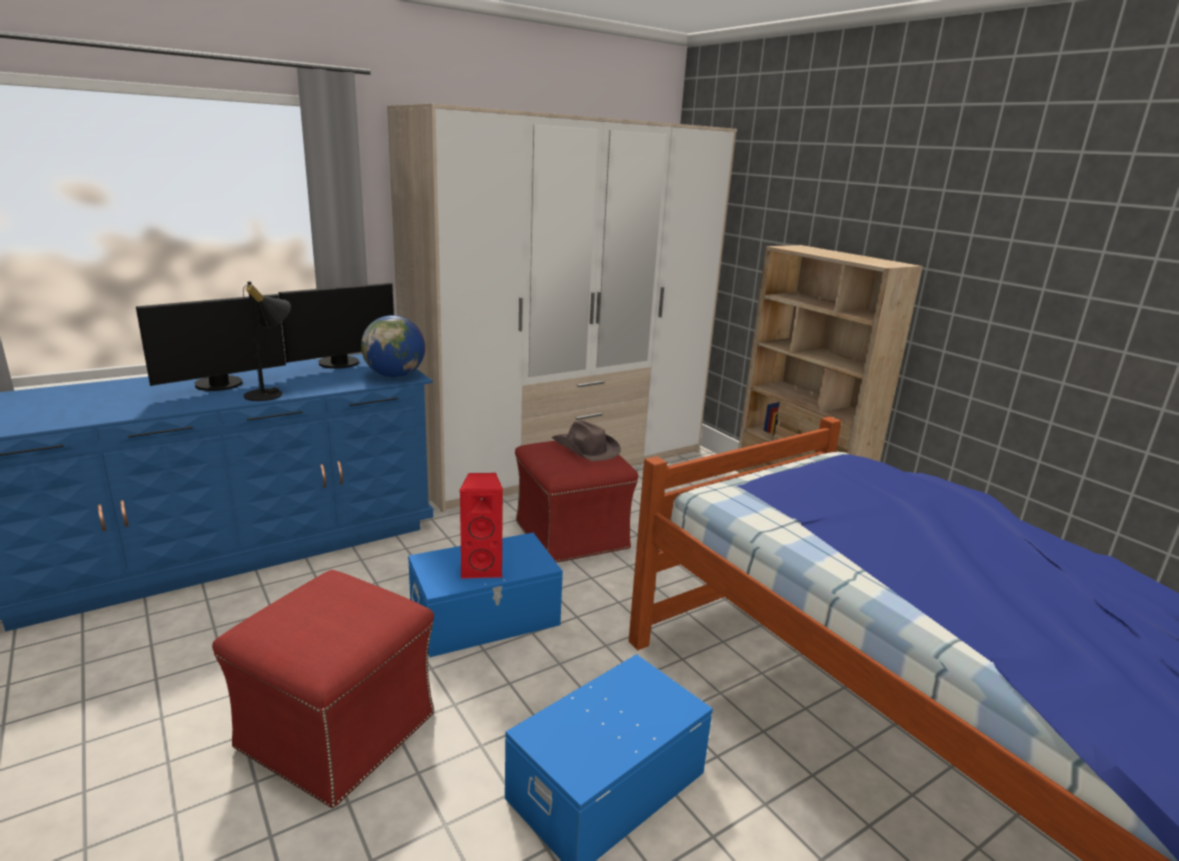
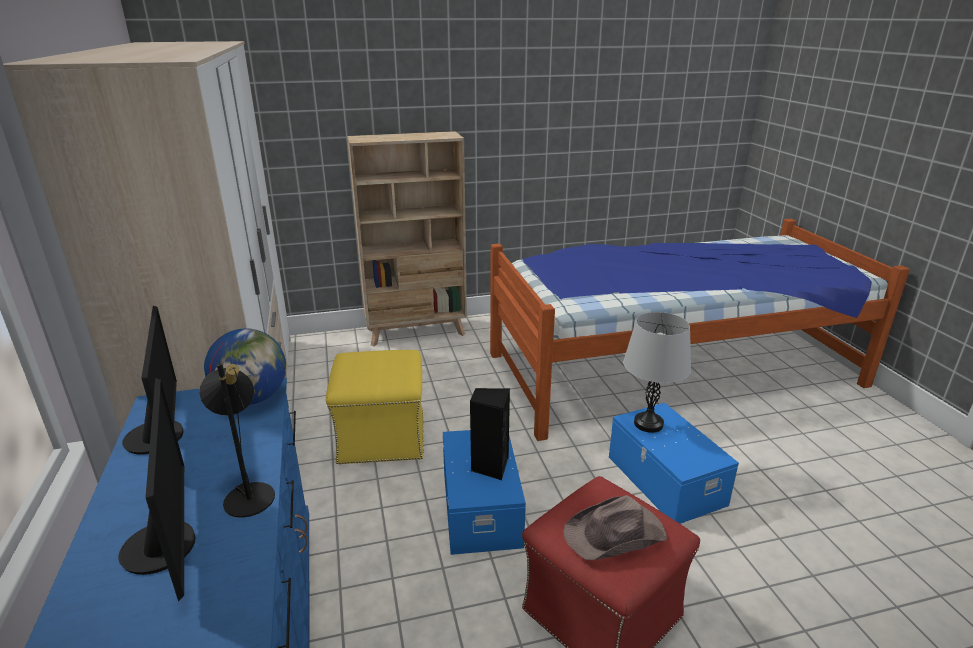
camera: 70 degrees left, 5 degrees up
(482, 568) = (489, 466): red speaker -> black speaker
(571, 534) = (380, 437): red ottoman -> yellow ottoman
(585, 449) = (371, 360): brown hat -> brown hat (615, 534)
(636, 690) = (648, 424): none -> grey table lamp

